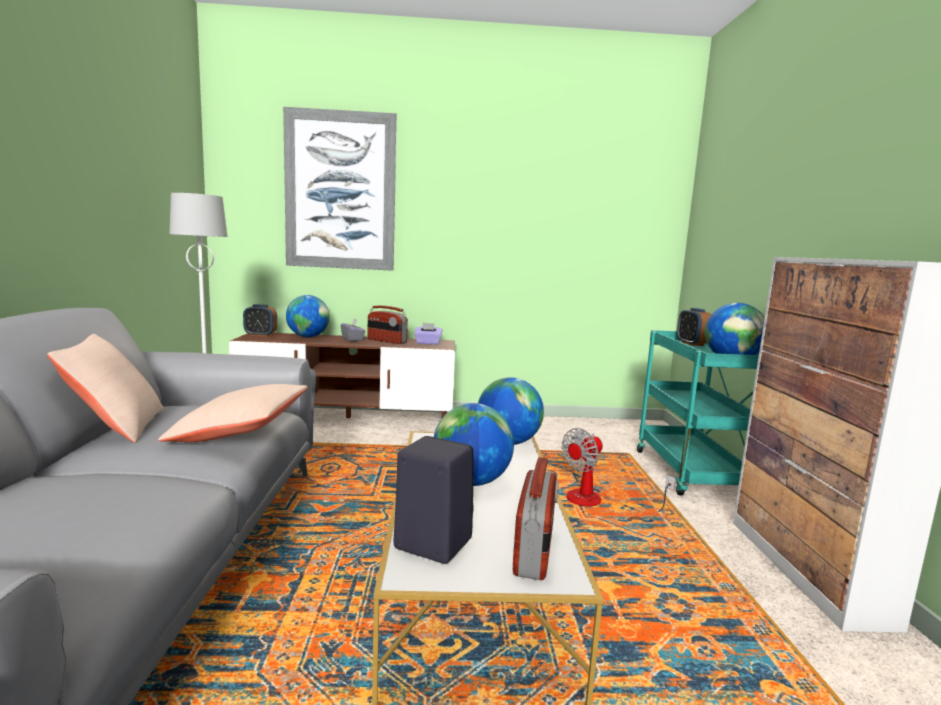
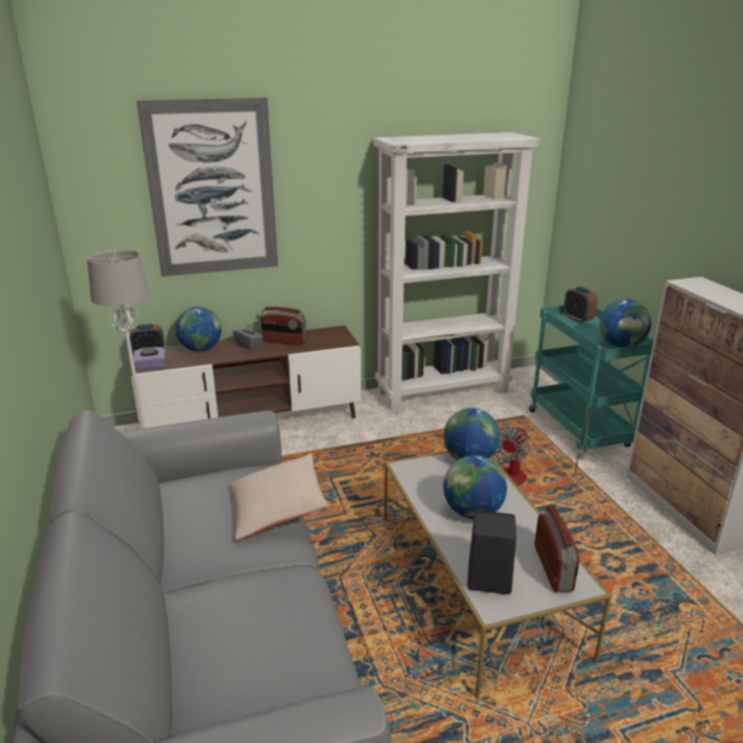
camera: 15 degrees left, 15 degrees up
(116, 426) = (166, 527): beige pillow -> none
(428, 343) = (326, 337): purple tissue box -> purple tissue box (151, 367)
(550, 424) = (443, 391): none -> white bookcase

